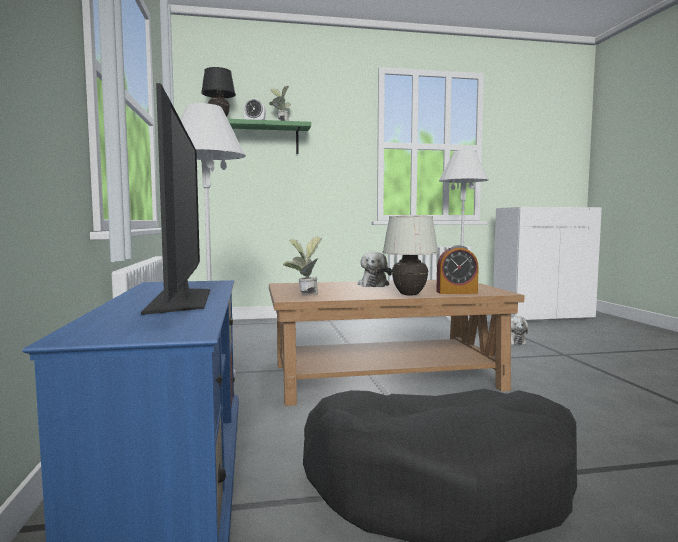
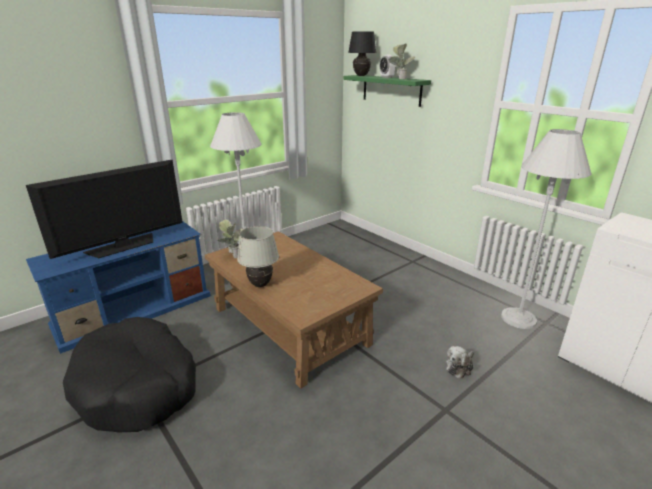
camera: 60 degrees right, 20 degrees up
(374, 284) = (301, 262): plush toy -> none
(456, 292) = (287, 299): alarm clock -> none

